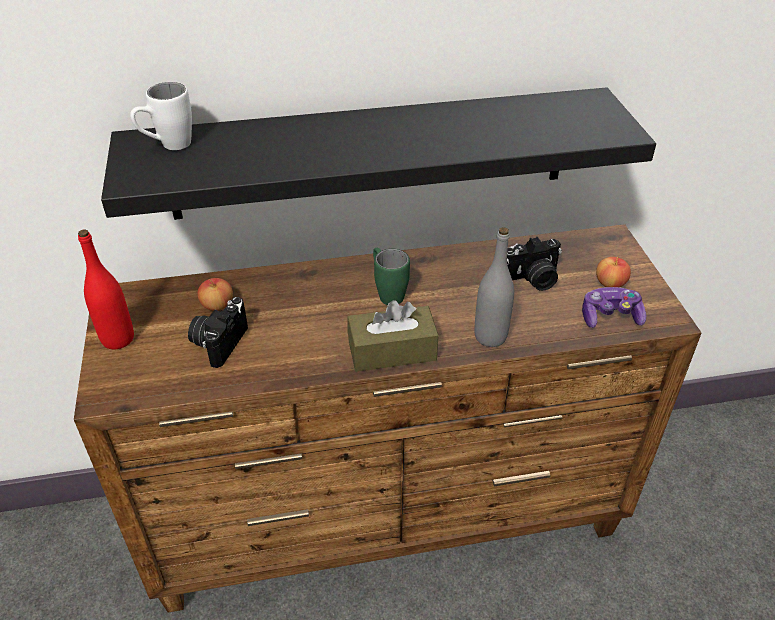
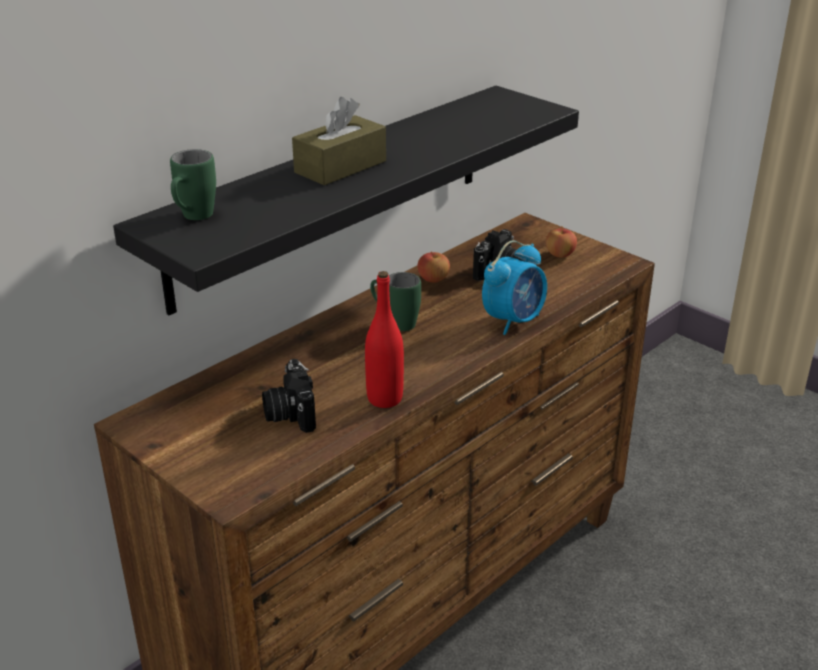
camera: 35 degrees left, 10 degrees down
(118, 339) = (183, 451): red bottle -> red bottle (384, 398)
(168, 146) = (193, 218): white mug -> green mug
(217, 305) = (250, 389): apple -> apple (433, 279)
(392, 351) = (449, 359): brown tissue box -> brown tissue box (340, 167)
(490, 337) = (514, 320): grey bottle -> alarm clock
(610, 316) = (584, 275): game controller -> none

